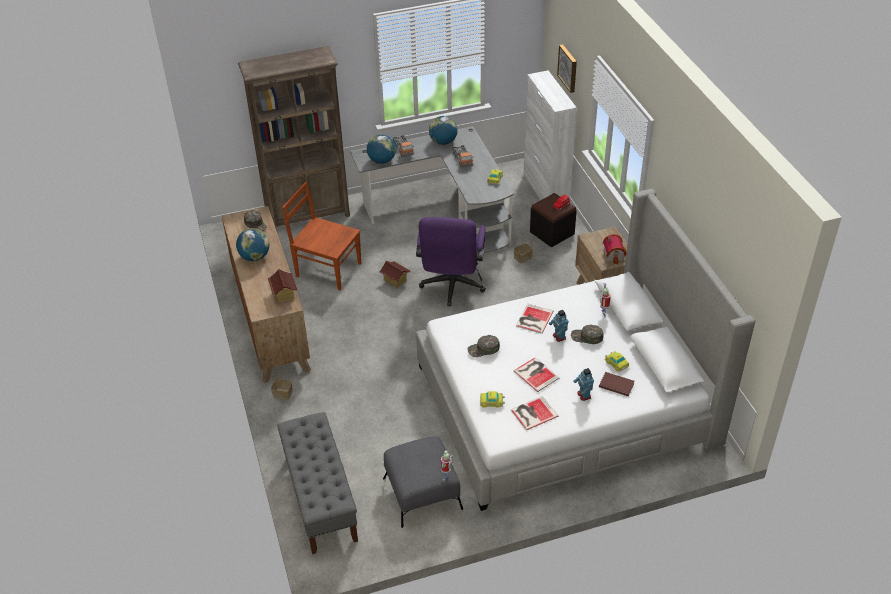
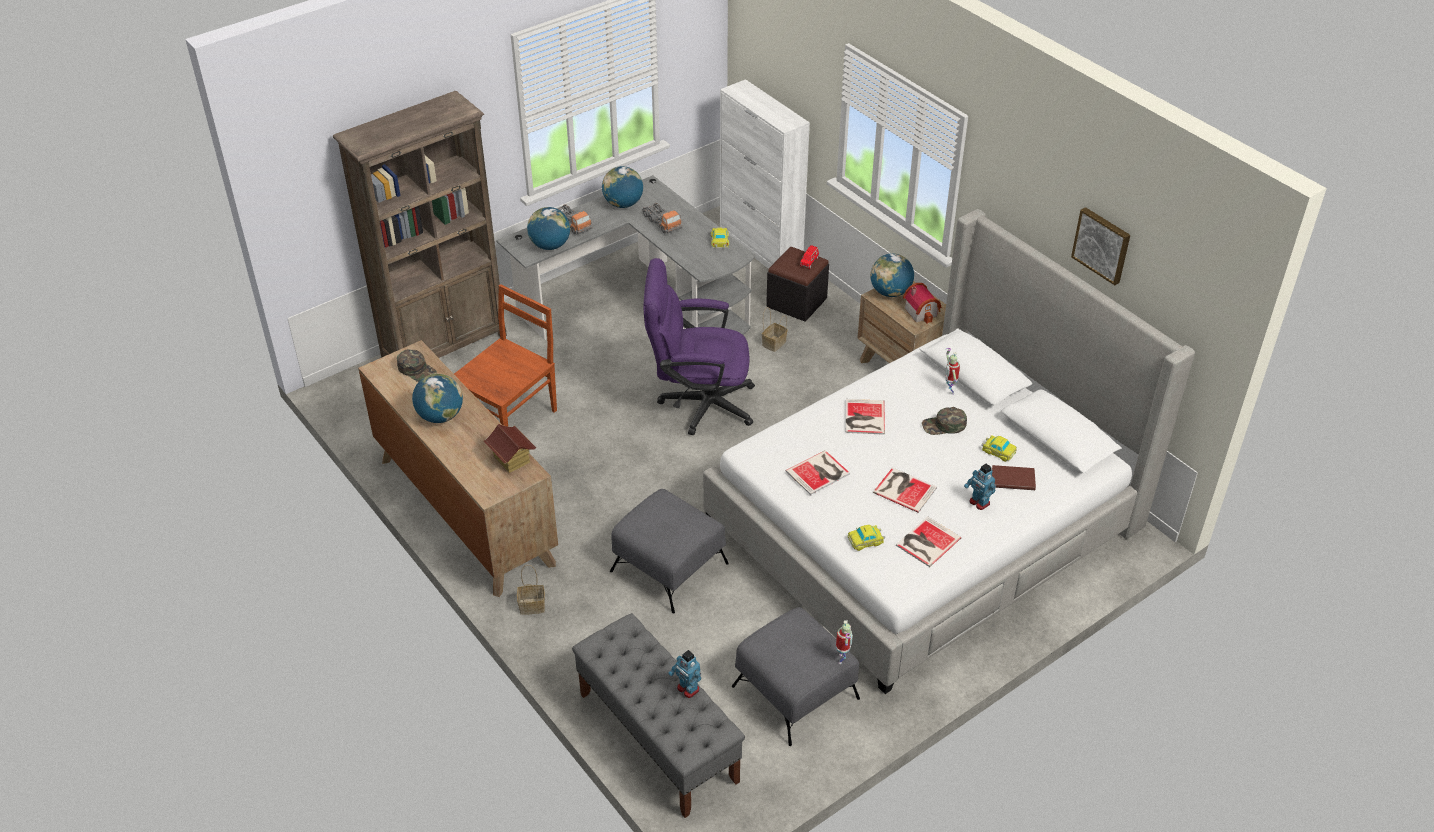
camera: 20 degrees left, 0 degrees up
(327, 269) = (510, 416): brown chair -> brown chair turned 120 degrees clockwise
(380, 390) = (669, 566): none -> grey ottoman
(395, 281) = (615, 411): toy house -> none
(452, 287) = (698, 403): purple office chair -> purple office chair turned 105 degrees clockwise
(483, 349) = (819, 473): green cap -> book
(559, 337) = (908, 433): toy robot -> toy robot (687, 689)
(568, 68) = (785, 70): picture -> picture (1102, 245)
(599, 237) = (890, 292): none -> globe

